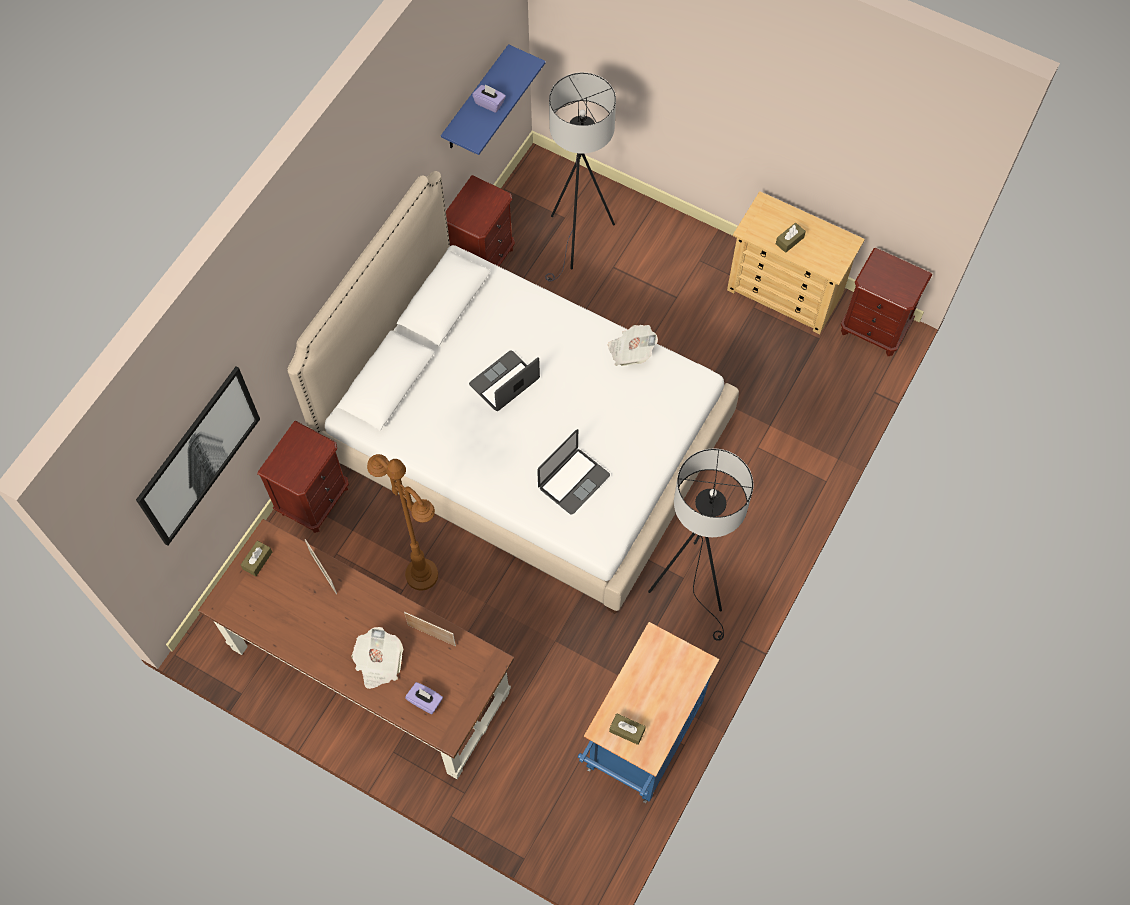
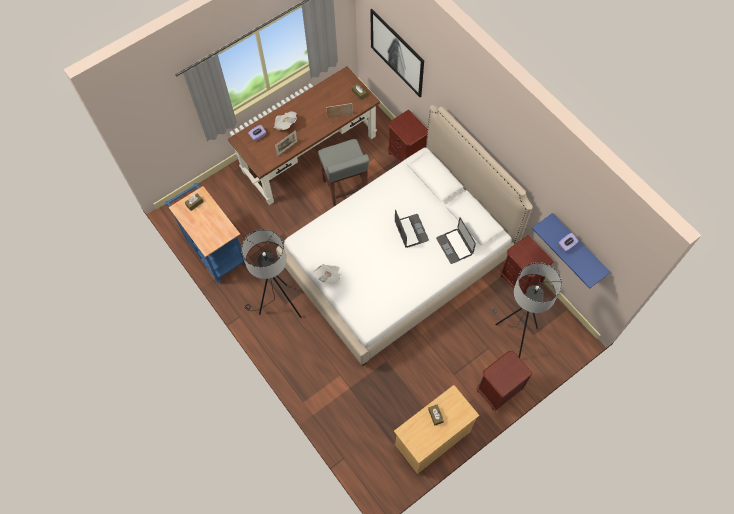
camera: 115 degrees right, 0 degrees up
(422, 575) = (345, 189): brown floor lamp -> grey stool
(573, 481) = (338, 241): laptop -> laptop (454, 246)
(631, 351) = (402, 300): newspaper -> newspaper (328, 276)
(874, 329) = (385, 480): brown nightstand -> brown nightstand (498, 390)

